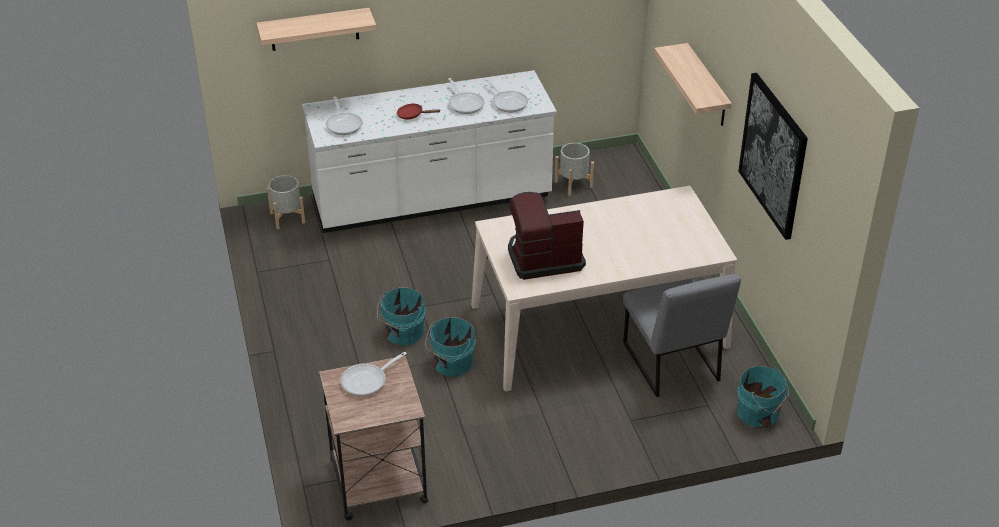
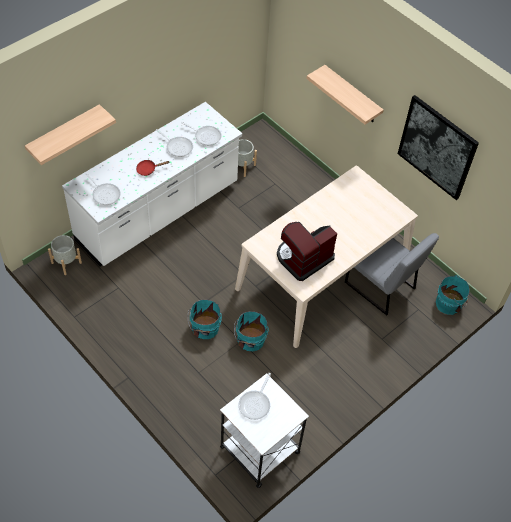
camera: 30 degrees left, 15 degrees up
(377, 482) = (259, 450): brown cart -> white cart

